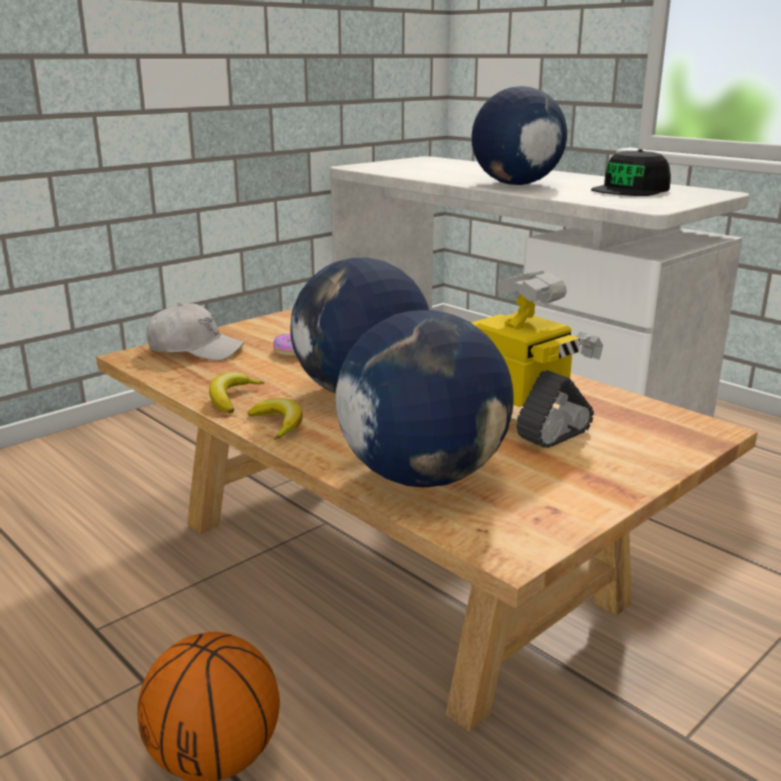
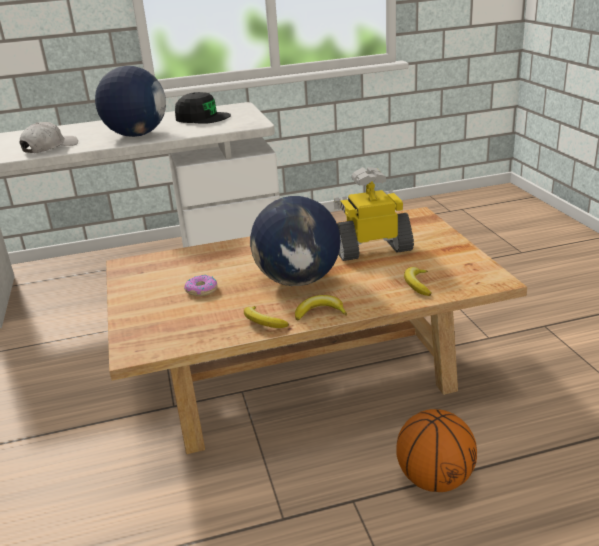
camera: 60 degrees left, 5 degrees up
(195, 349) = (150, 325): white cap -> white cap (49, 148)
(422, 476) = (417, 285): globe -> banana
(631, 190) = (202, 117): black cap -> black cap turned 60 degrees counterclockwise

